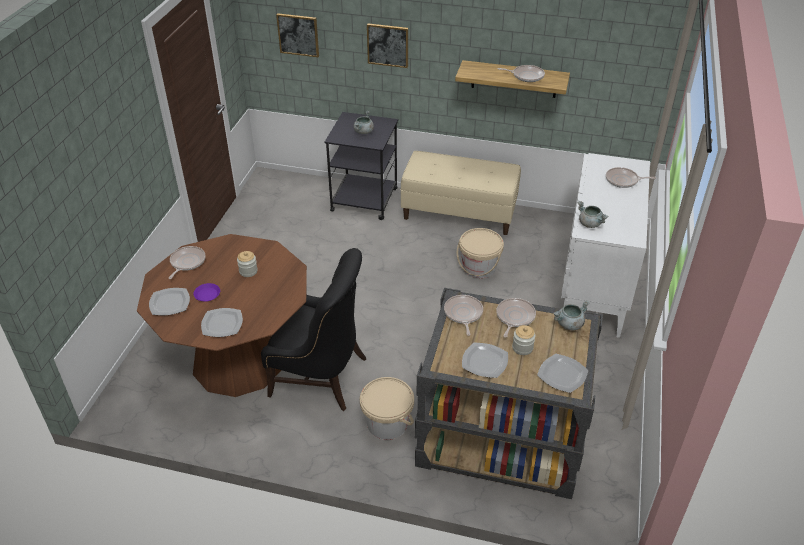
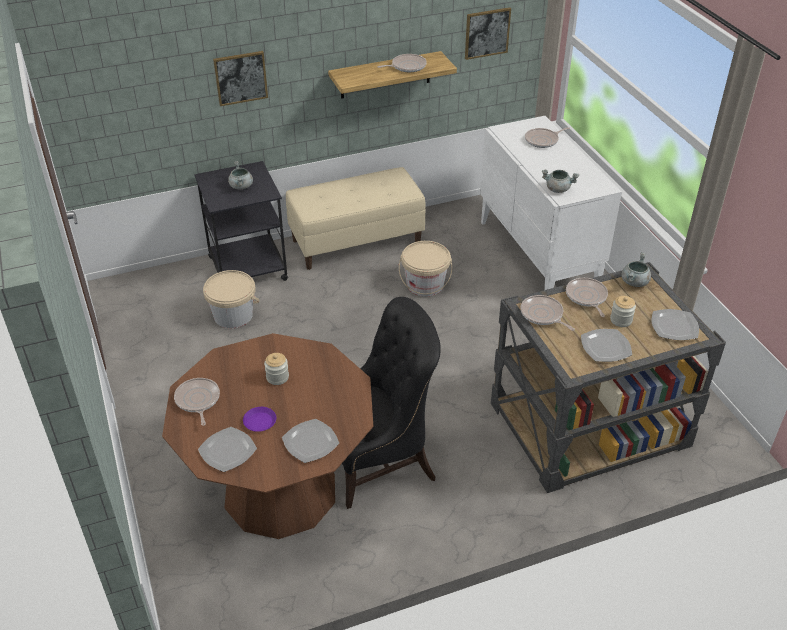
camera: 35 degrees left, 0 degrees up
(298, 34) = (126, 97): picture -> picture (487, 33)
(387, 423) = (485, 469): beige bucket -> beige bucket (233, 315)

